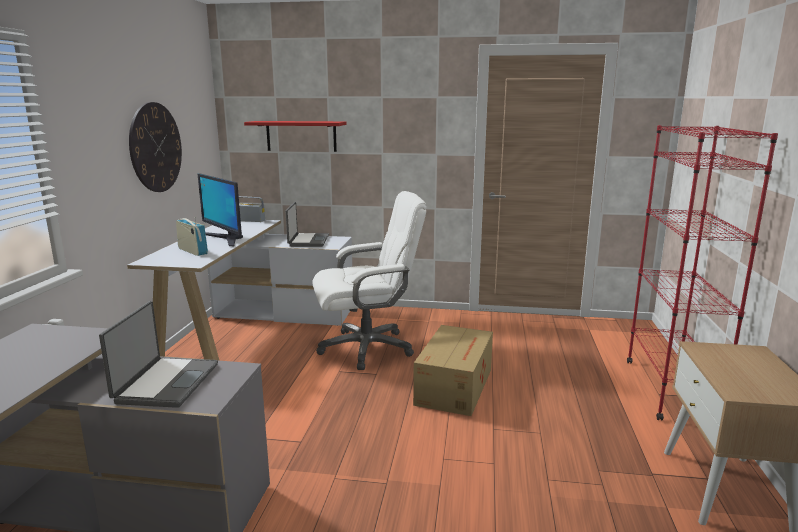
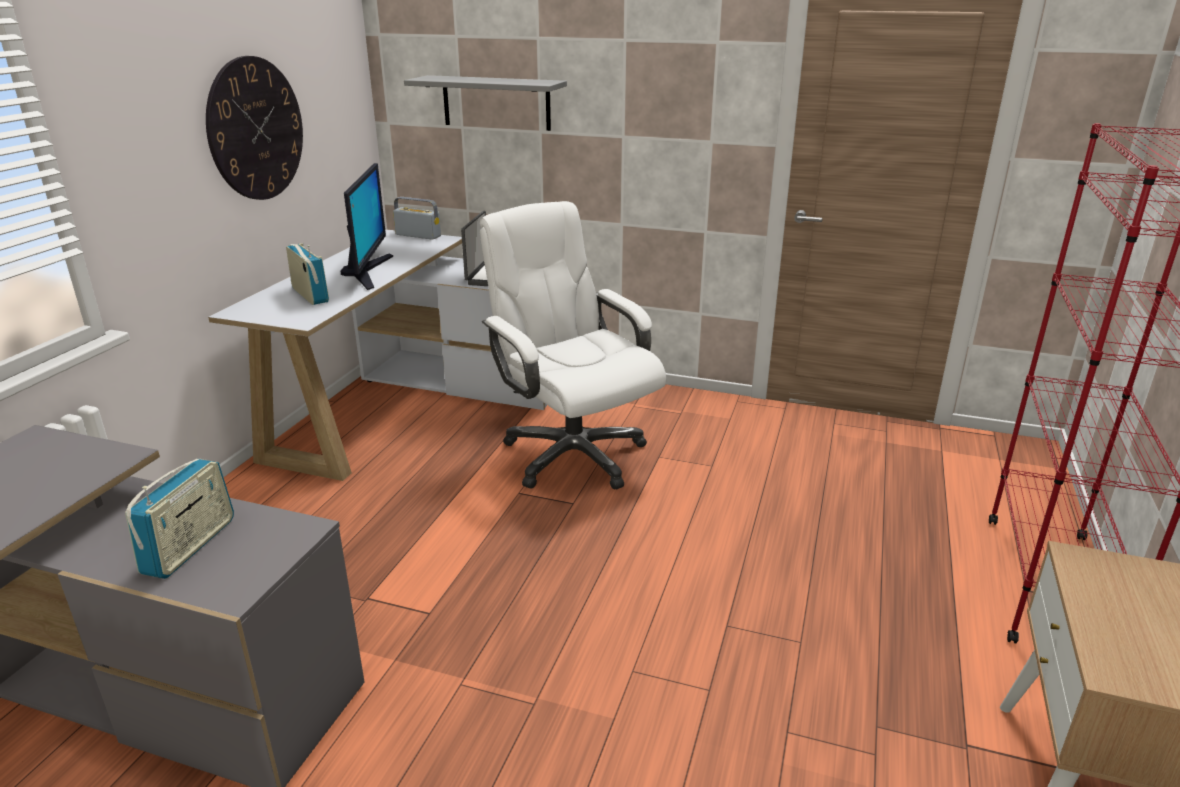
camera: 10 degrees right, 10 degrees up
(166, 383) = (190, 546): laptop -> radio
(225, 239) = (367, 272): monitor -> monitor turned 150 degrees counterclockwise
(301, 136) = (496, 103): red shelf -> grey shelf
(367, 348) = (573, 454): white office chair -> white office chair turned 120 degrees counterclockwise
(455, 386) = (689, 538): cardboard box -> none

